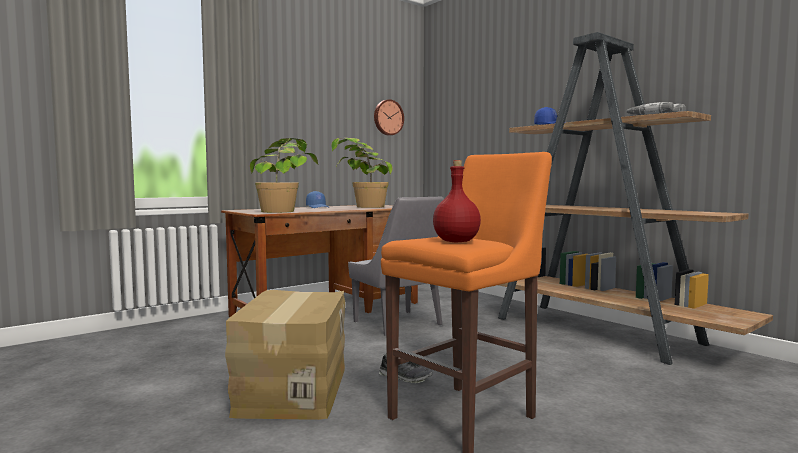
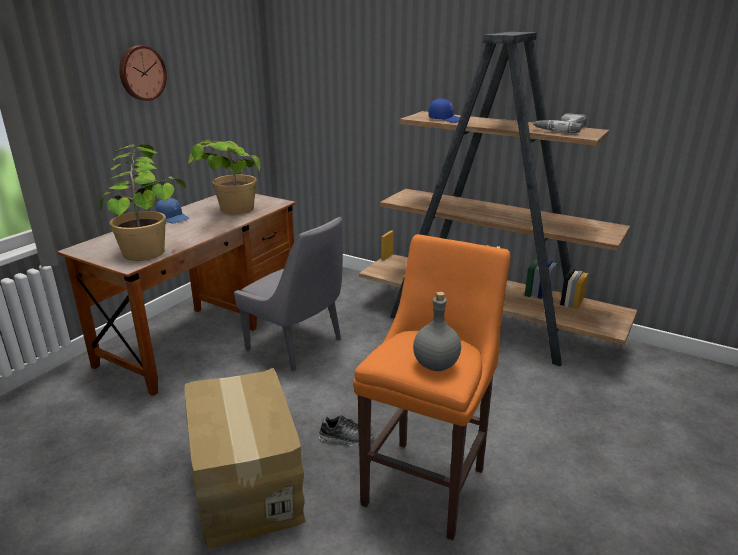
camera: 20 degrees left, 20 degrees up
(388, 117) = (227, 71): wall clock -> wall clock (141, 73)
(457, 241) = (436, 365): red bottle -> grey bottle

